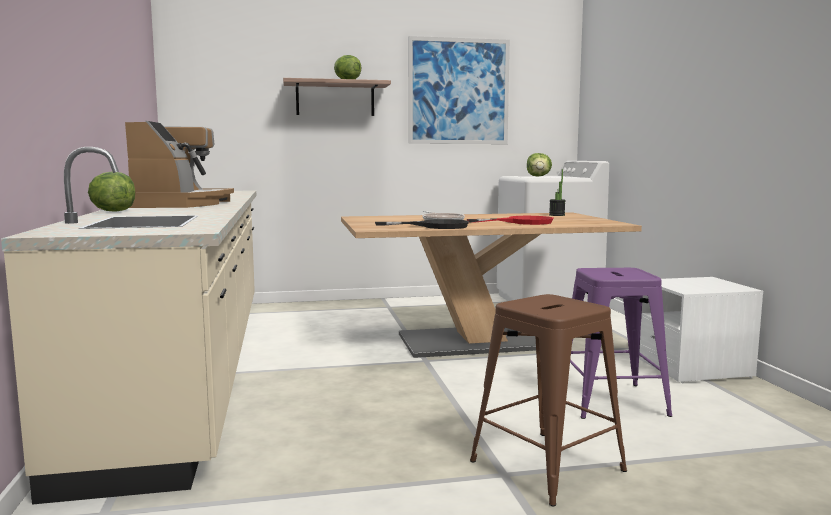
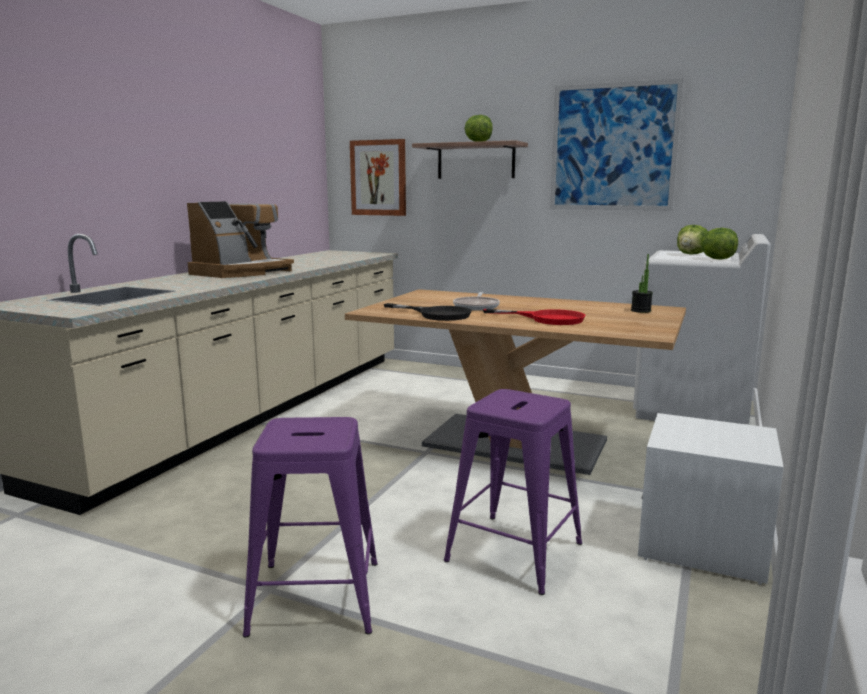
camera: 35 degrees right, 5 degrees up
(113, 211) = (158, 279): lettuce -> lettuce (716, 259)
(226, 113) = (378, 178): none -> picture
(547, 465) = (316, 596): brown stool -> purple stool

